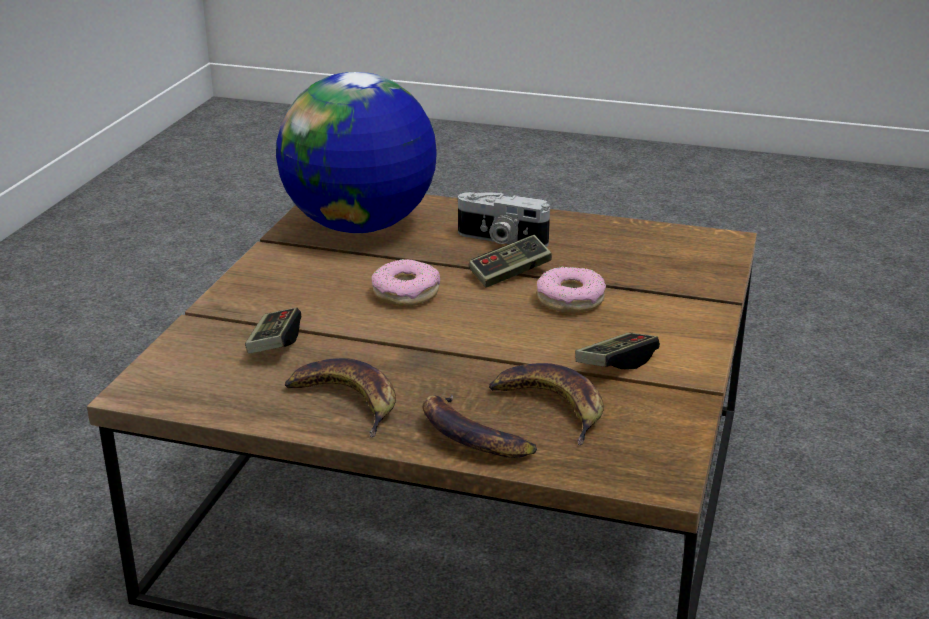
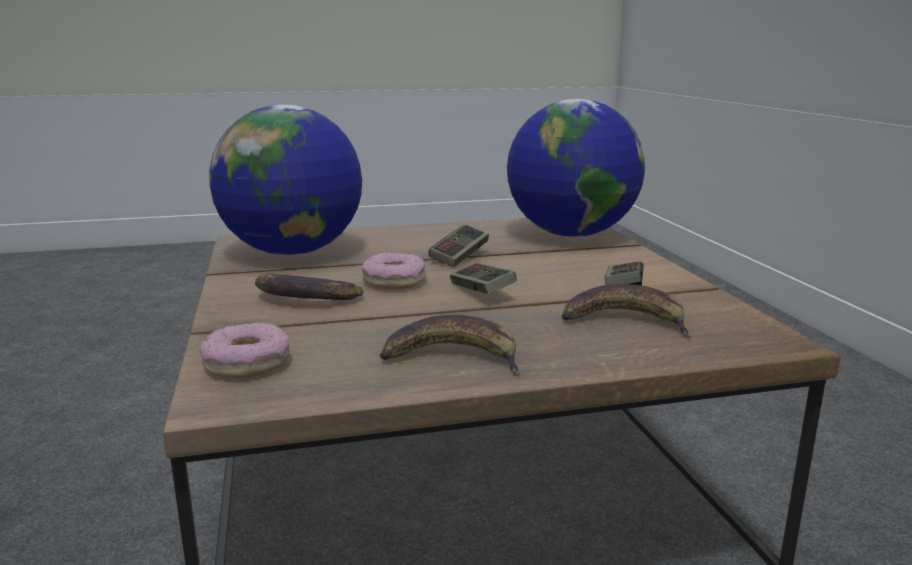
camera: 30 degrees left, 10 degrees down
(274, 344) = (321, 334): game controller -> game controller (481, 292)
(471, 436) = (599, 353): banana -> banana (303, 298)
(501, 240) = (422, 242): camera -> none
(570, 300) = (528, 262): donut -> donut (246, 363)
(681, 266) = (571, 234): none -> globe

